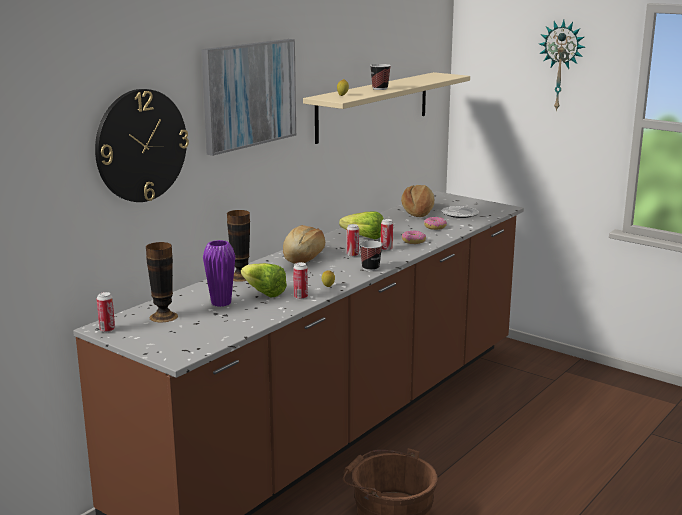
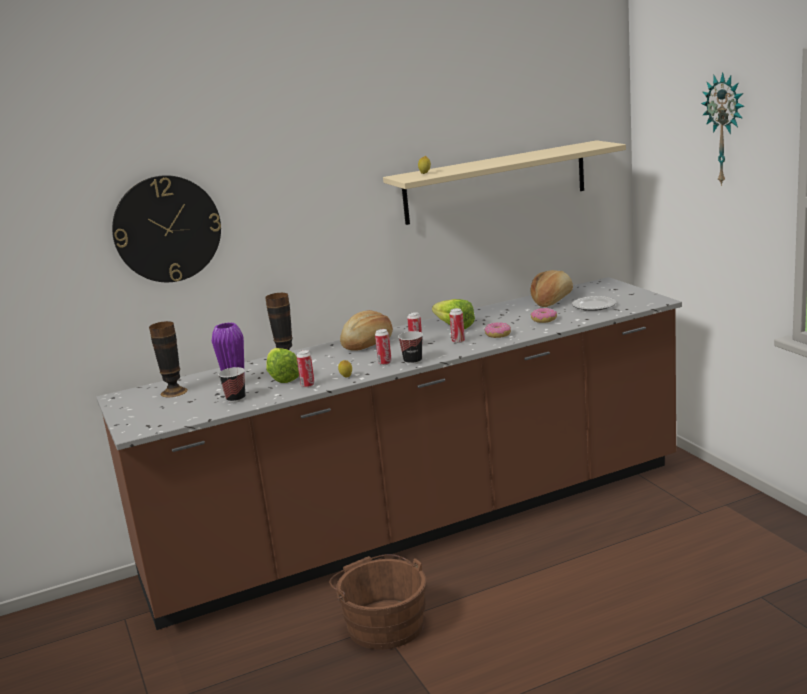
camera: 30 degrees right, 0 degrees up
(107, 330) = (118, 399): can -> can (385, 363)
(249, 94) = (304, 176): picture -> none
(380, 88) = (483, 164): cup -> cup (236, 399)

